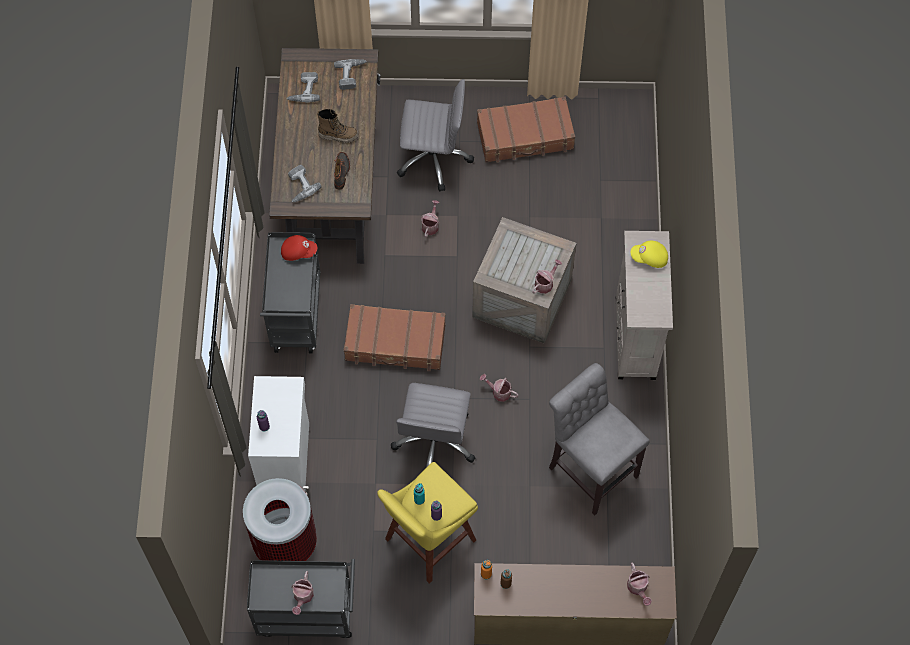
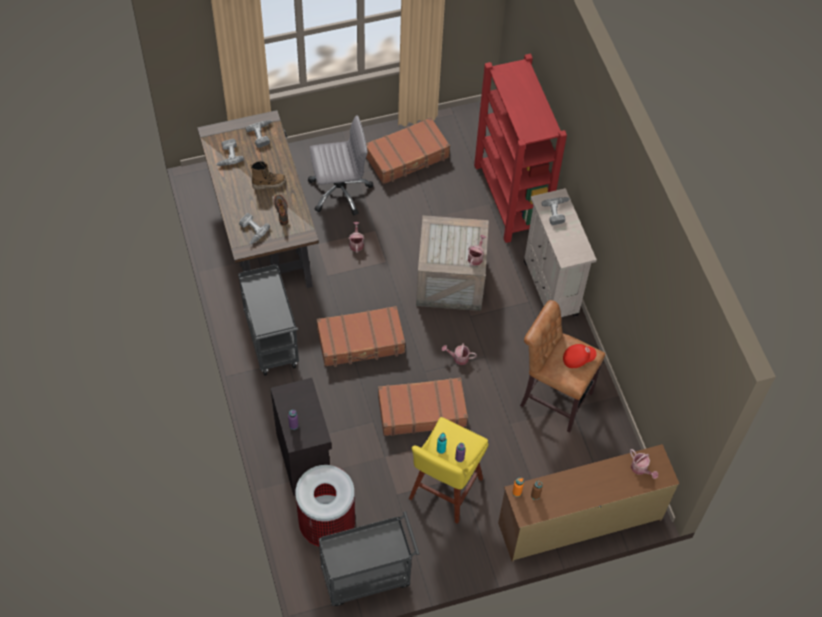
camera: 20 degrees left, 5 degrees down
(286, 460) = (304, 458): white cabinet -> black cabinet
(298, 251) = (267, 282): red cap -> red cap (578, 358)
(303, 597) = (371, 556): watering can -> none
(435, 442) = (421, 411): grey office chair -> brown suitcase
(590, 469) = (552, 397): grey stool -> brown stool
(628, 217) = (511, 198): none -> red bookcase
(649, 258) = (558, 212): yellow cap -> power drill

